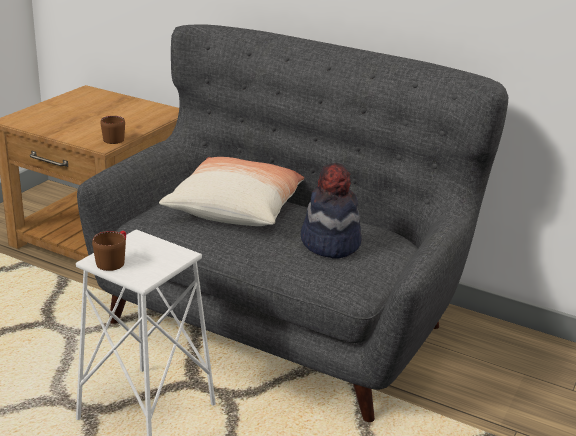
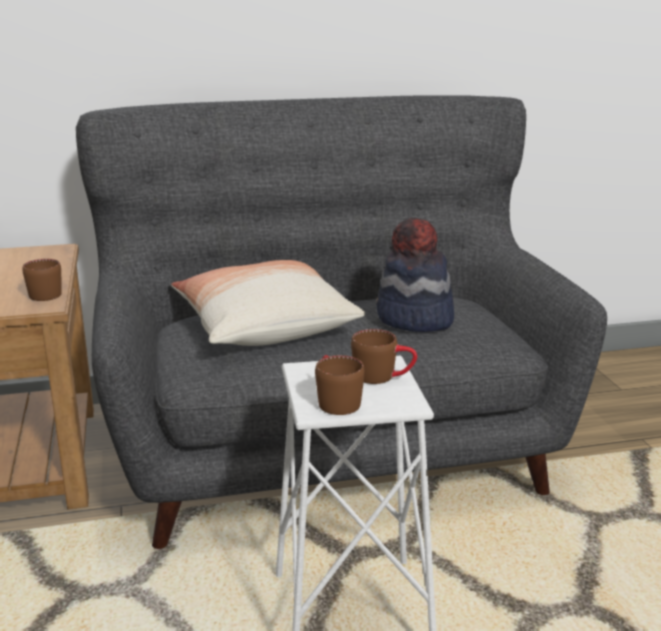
camera: 40 degrees left, 5 degrees down
(163, 260) = (383, 376): none -> brown mug

